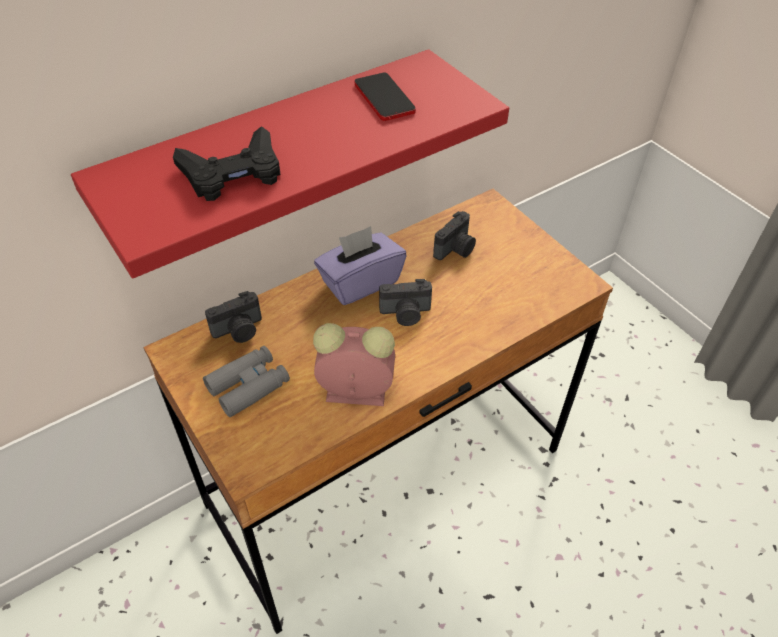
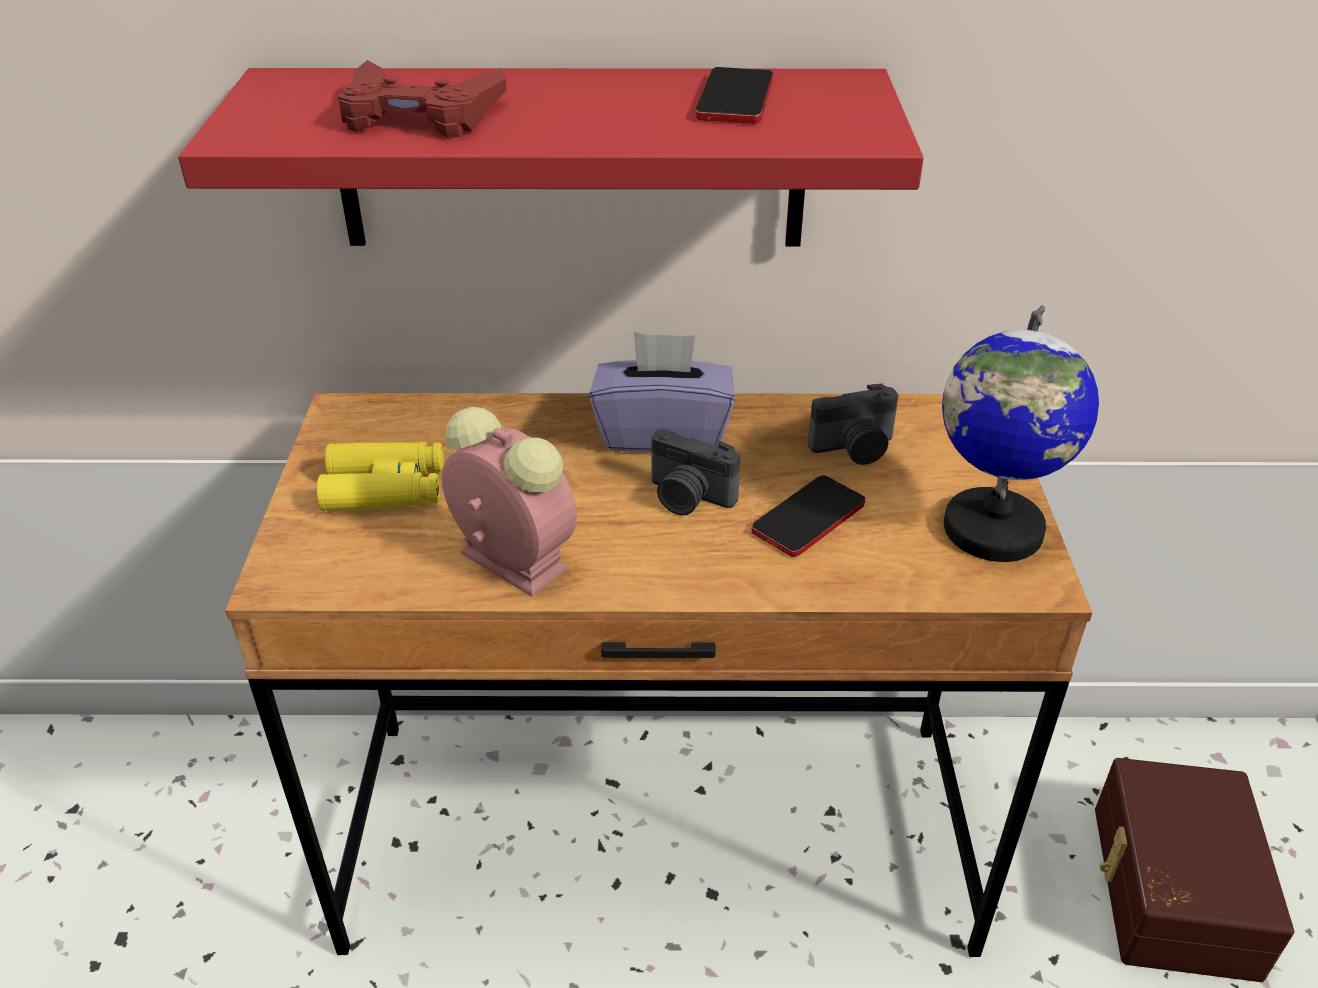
camera: 35 degrees right, 10 degrees down
(232, 173) = (419, 115): black game controller -> red game controller
(239, 331) = (442, 422): camera -> none
(248, 386) = (385, 488): grey binoculars -> yellow binoculars
(468, 297) = (809, 518): none -> phone
(545, 265) = (991, 529): none -> globe
(604, 378) = (1169, 889): none -> brown storage box

